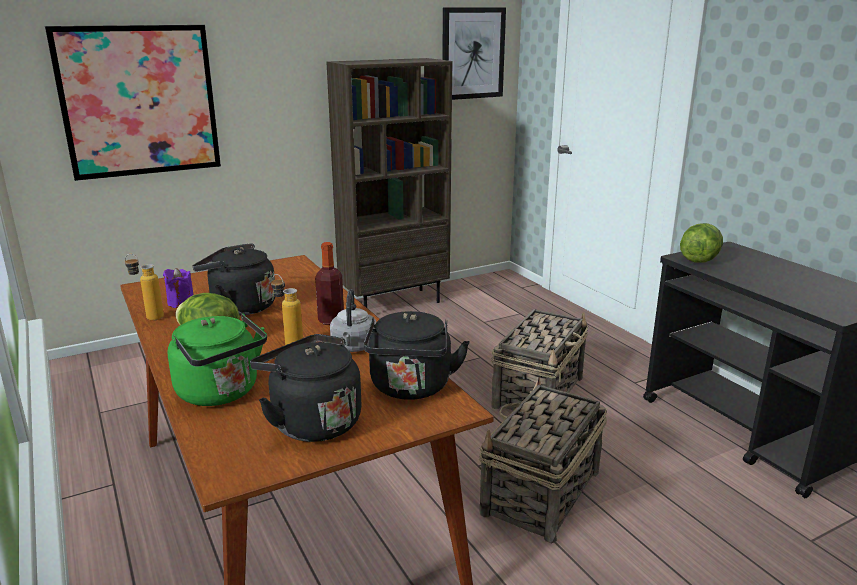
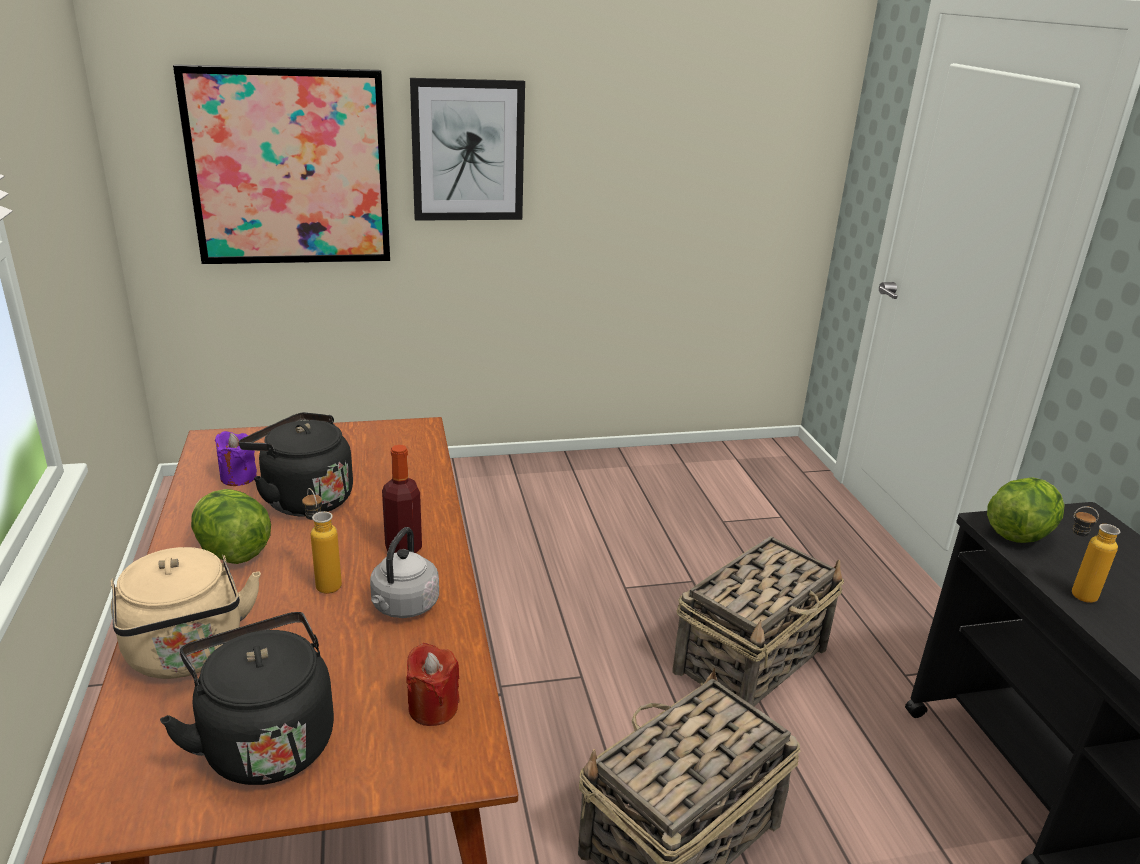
camera: 15 degrees right, 5 degrees up
(148, 317) = (186, 495): bottle -> bottle (1072, 593)
(221, 393) = (188, 655): green kettle -> beige kettle
(394, 303) = (613, 466): brown bookcase -> none
(411, 388) = (433, 708): black kettle -> red candle
(472, 53) = (777, 127): picture -> picture (468, 151)

